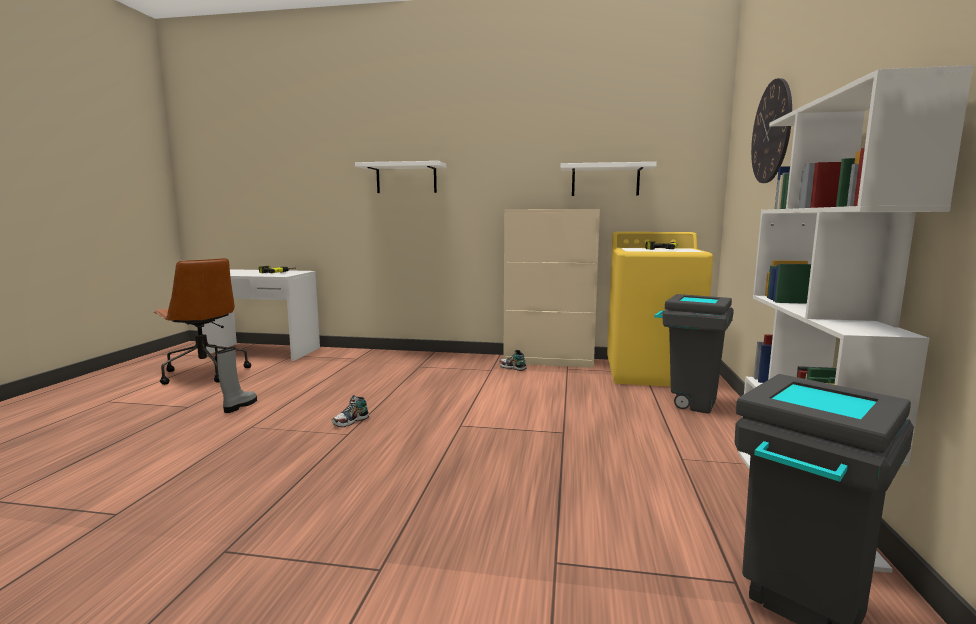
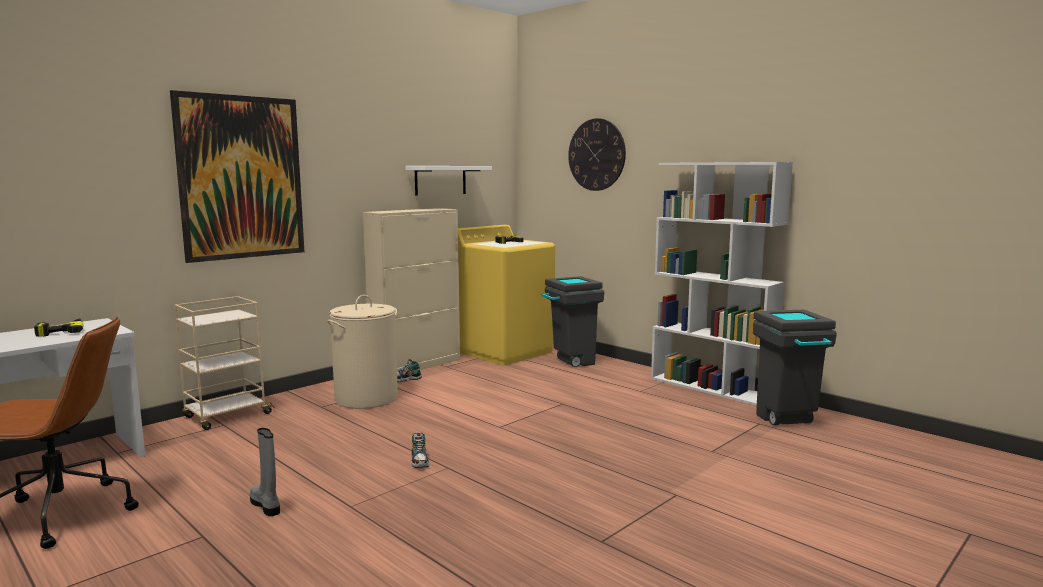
camera: 55 degrees left, 0 degrees up
(371, 355) = (226, 416): none -> beige cart
(406, 178) = (241, 177): white shelf -> picture
(453, 371) = (366, 398): none -> beige laundry basket

